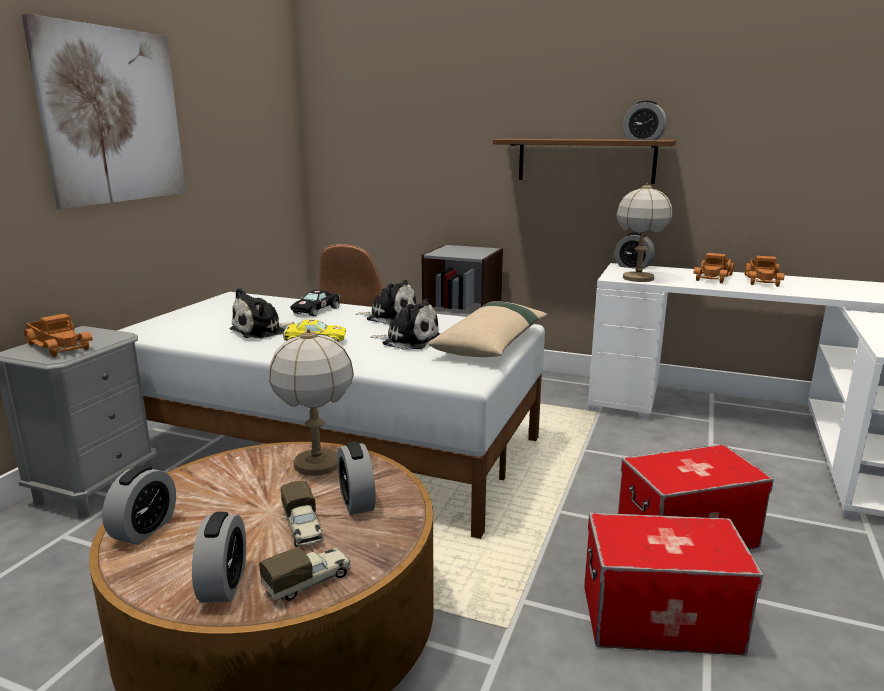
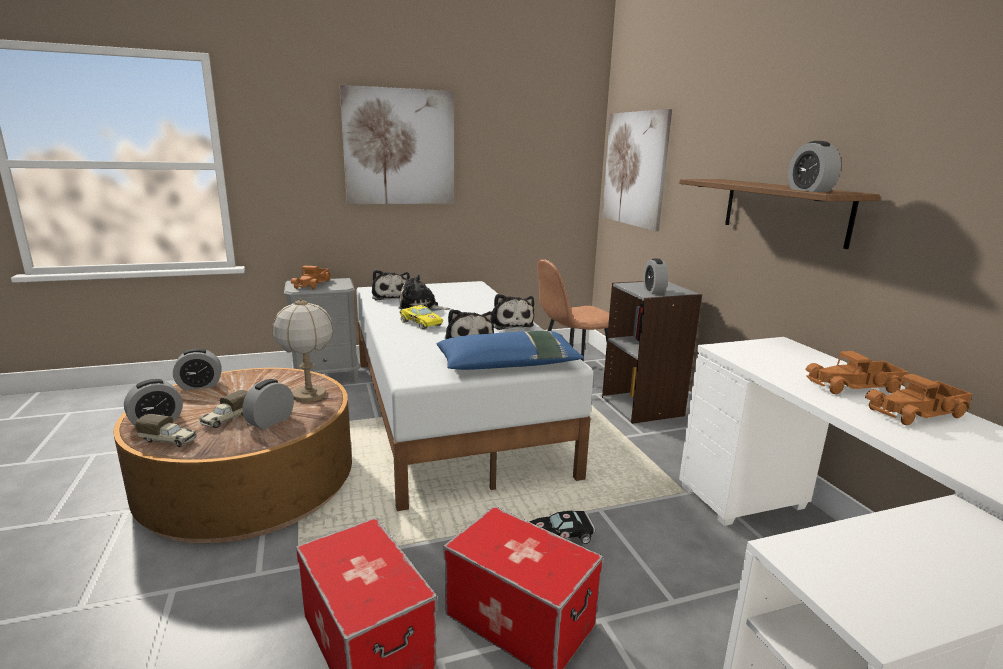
camera: 50 degrees right, 0 degrees up
(184, 332) = (390, 296): none -> plush toy
(317, 310) = (486, 306): black toy car -> black toy car (563, 535)
(367, 135) = (634, 169): none -> picture
(492, 343) = (509, 364): beige pillow -> blue pillow
(633, 267) = (793, 347): alarm clock -> alarm clock (653, 291)
(638, 278) = (748, 357): table lamp -> none

